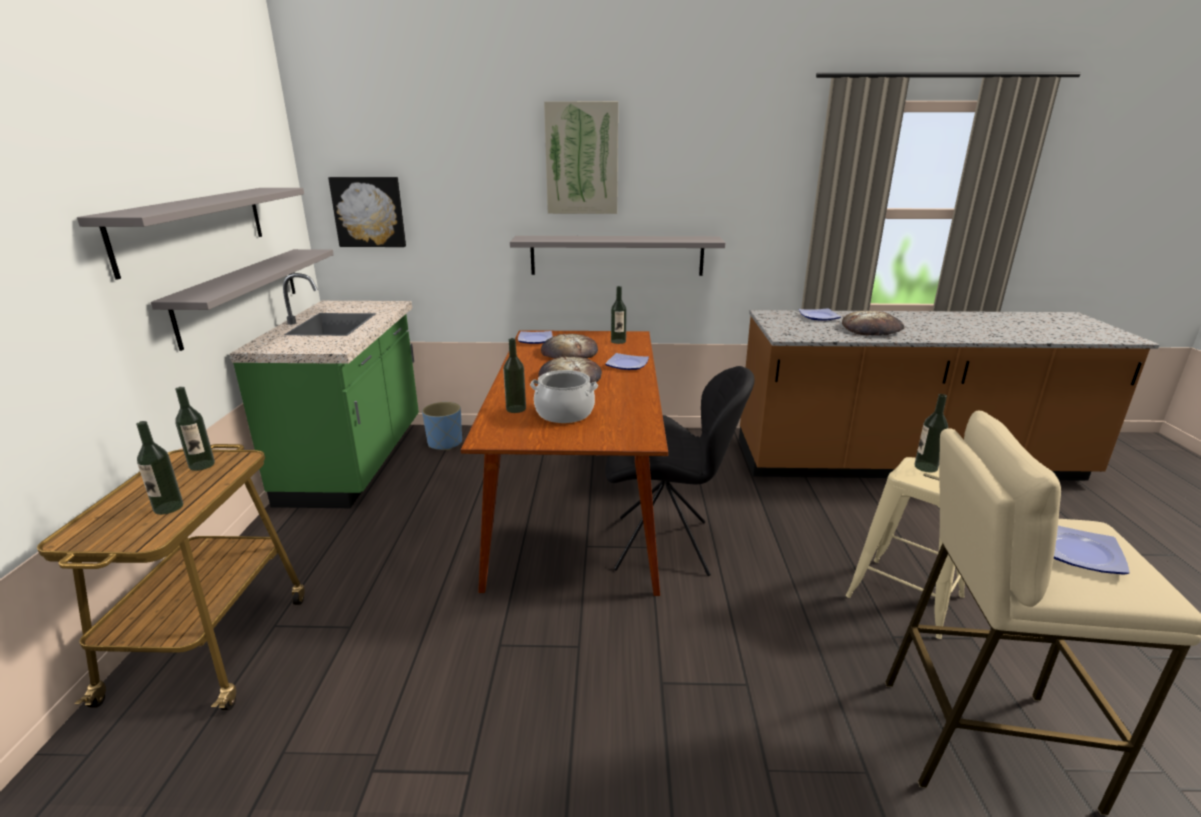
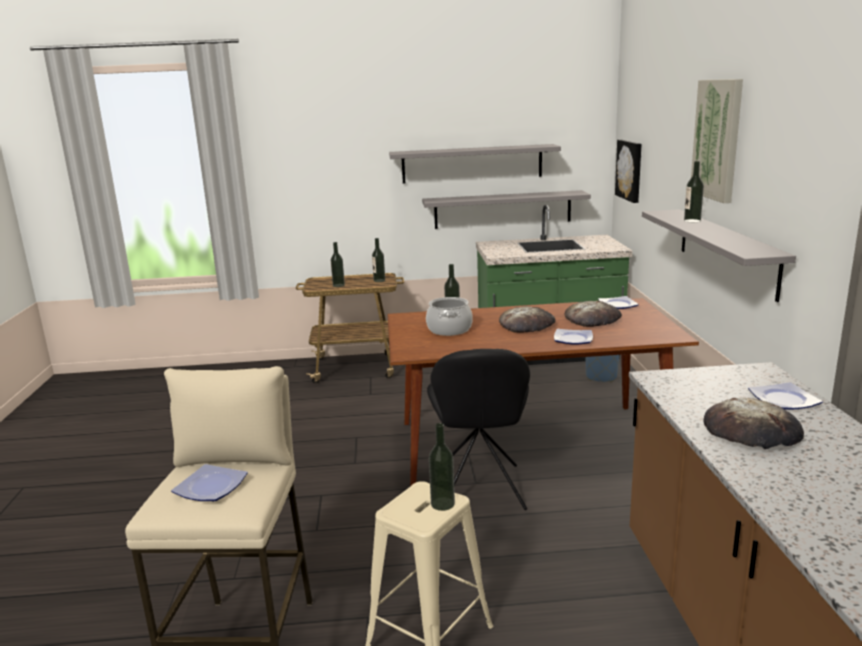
camera: 85 degrees right, 5 degrees down
(618, 341) = (643, 332): bottle -> bottle (692, 220)

